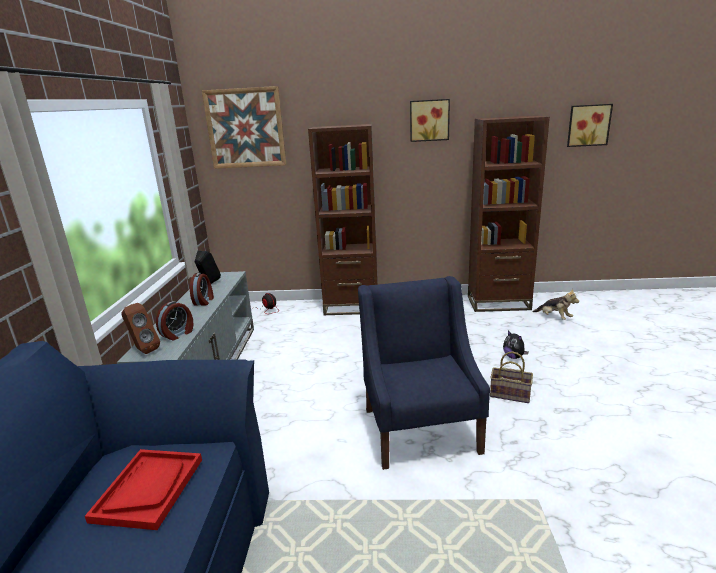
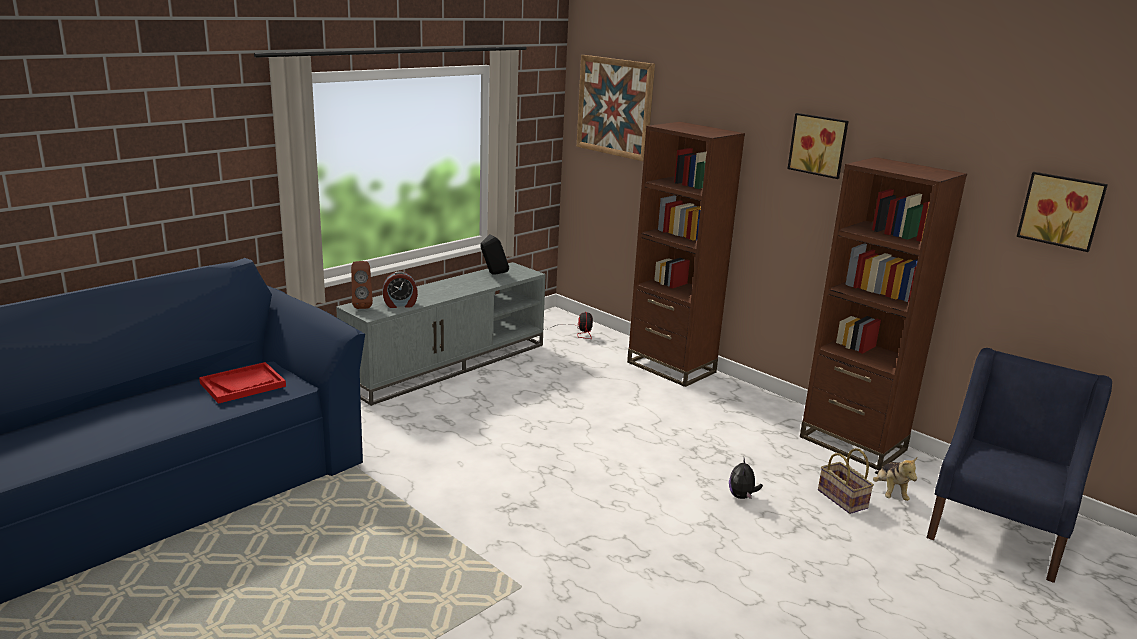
camera: 40 degrees right, 0 degrees up
(204, 301) = (463, 287): alarm clock -> none
(420, 429) = (530, 493): blue armchair -> blue armchair (998, 532)
(511, 394) = (664, 520): basket -> basket (844, 499)

